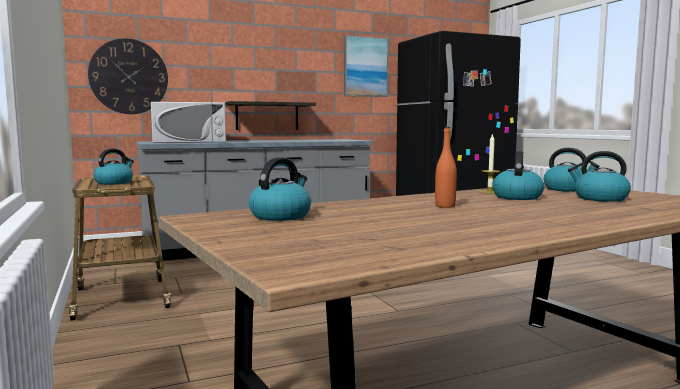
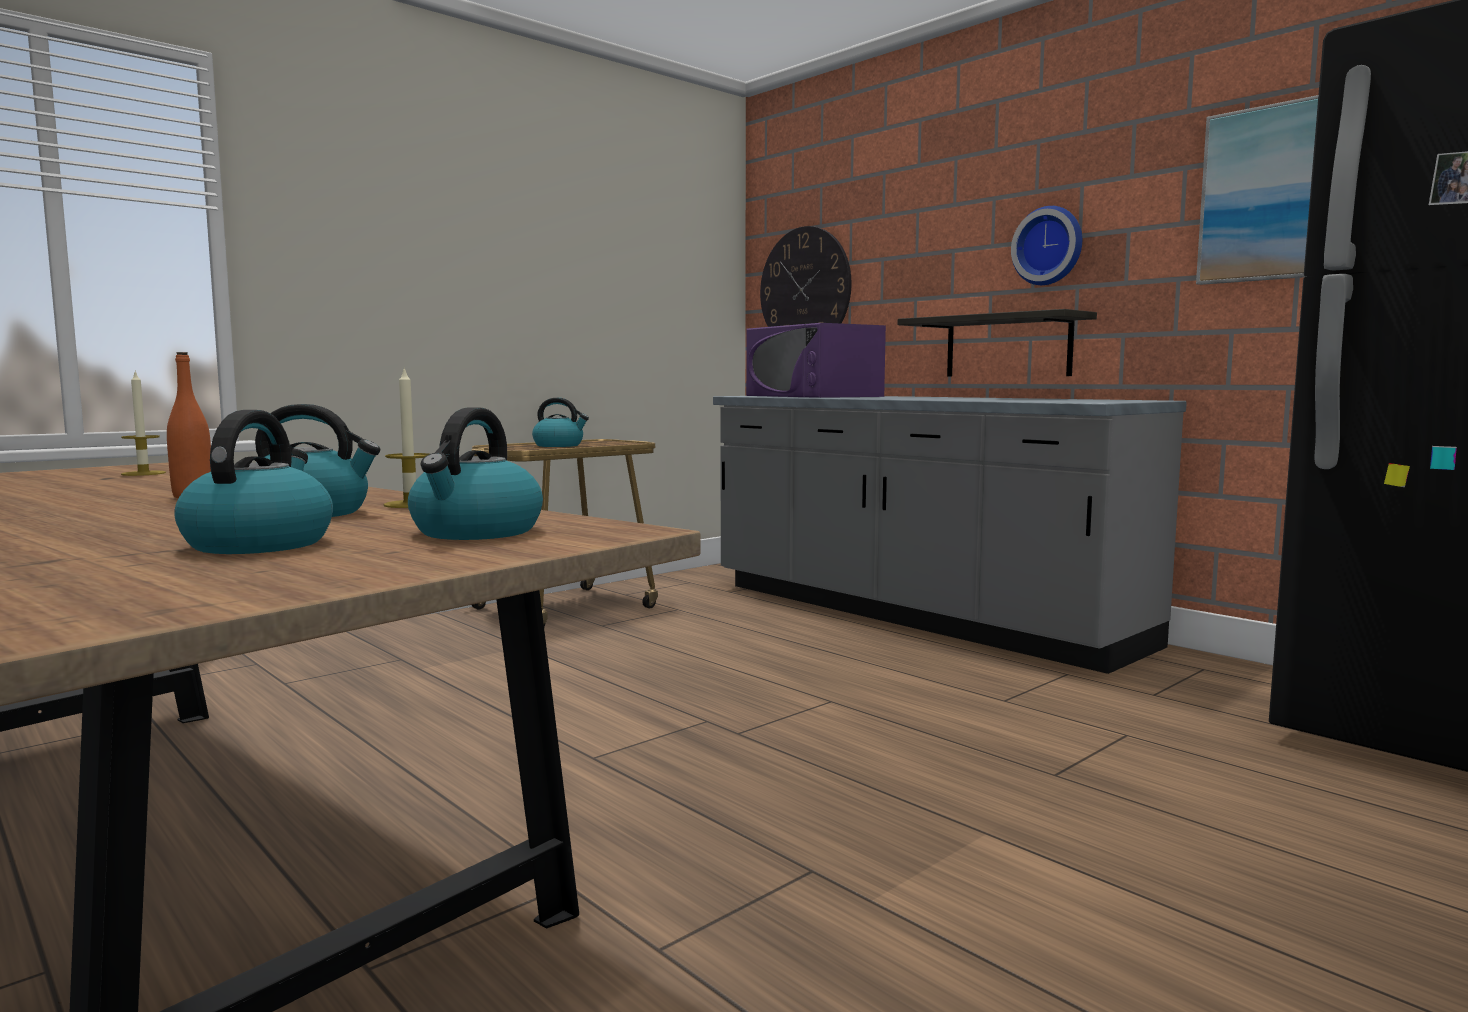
camera: 70 degrees right, 0 degrees up
(191, 141) = (813, 396): white microwave -> purple microwave
(281, 216) = (143, 473): kettle -> candle
(284, 73) = (1049, 246): none -> wall clock

